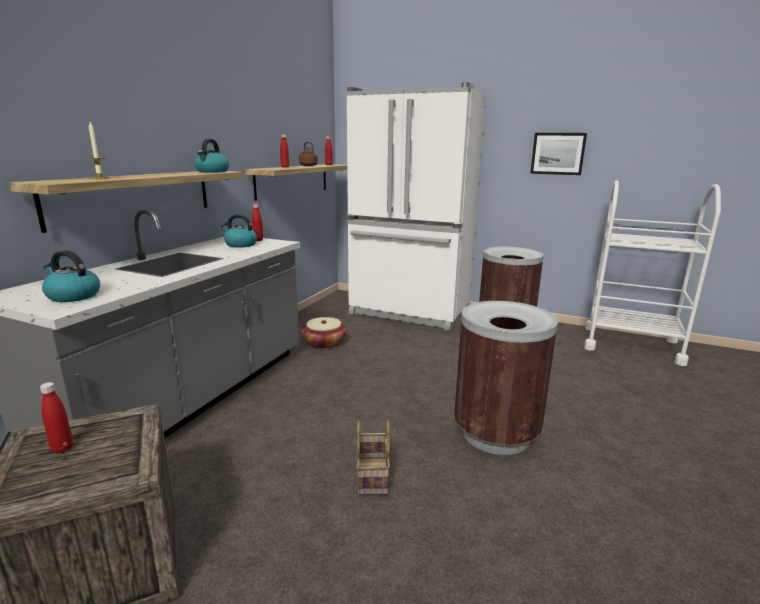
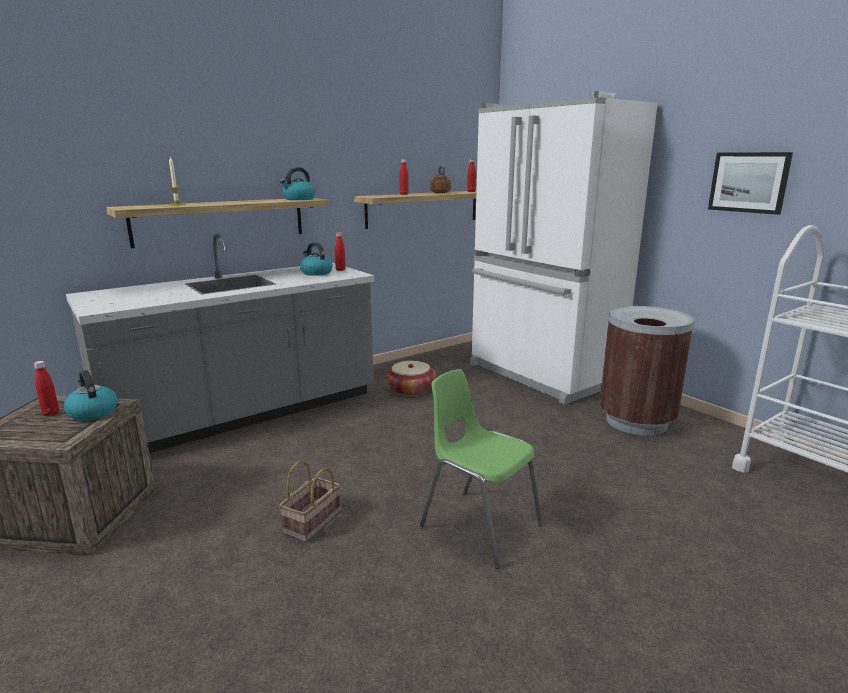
camera: 30 degrees right, 0 degrees up
(73, 296) = (120, 301): kettle -> kettle (92, 412)
(495, 433) = (479, 526): brown trash can -> green chair

